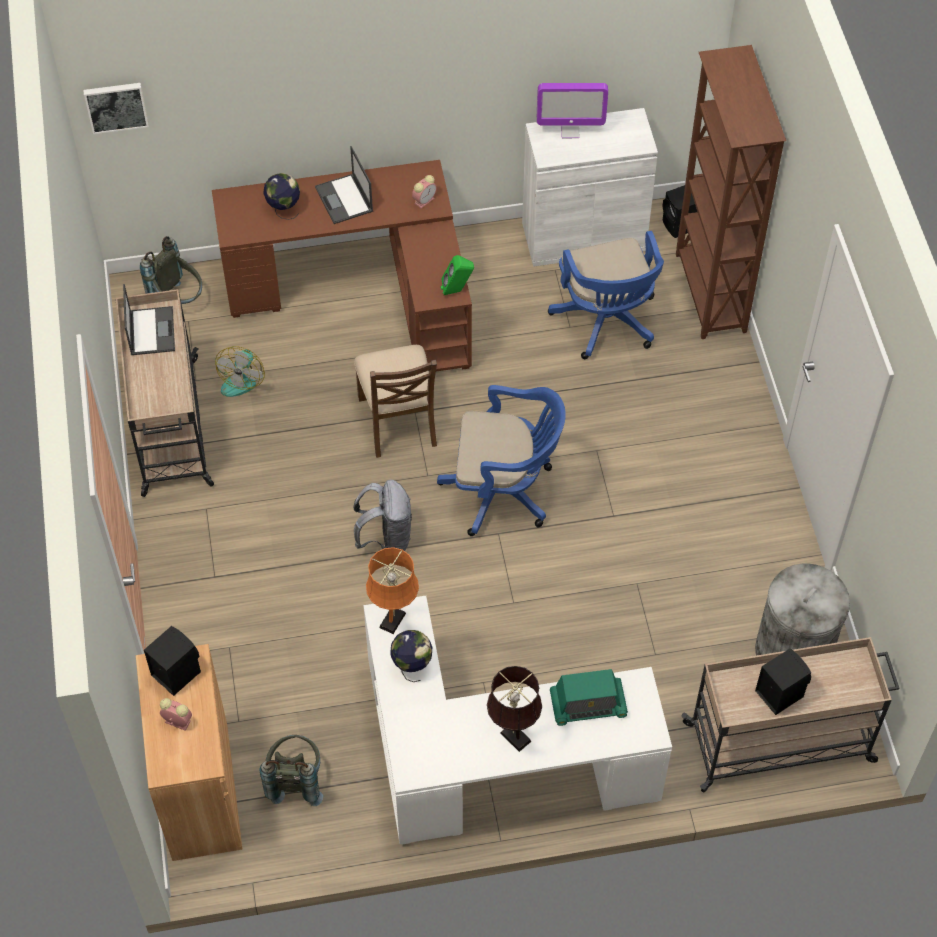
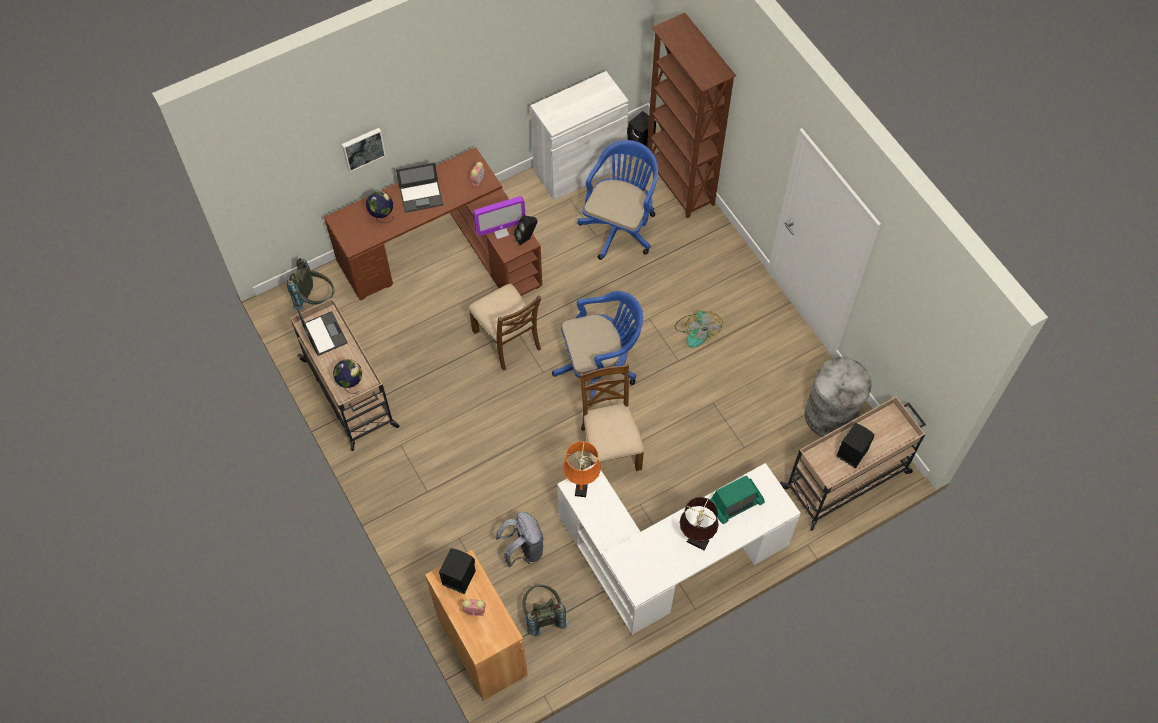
camera: 20 degrees left, 5 degrees up
(116, 106) = (250, 181): picture -> picture (363, 148)
(242, 378) = (385, 342): fan -> fan (696, 331)
(344, 200) = (421, 196): laptop -> laptop turned 60 degrees counterclockwise
(386, 538) = (534, 425): grey backpack -> grey backpack (523, 549)
(412, 666) = (607, 515): globe -> globe (350, 383)
(457, 290) = (526, 238): green speaker -> black speaker
(474, 597) = (609, 447): none -> brown chair
(570, 131) = (563, 102): monitor -> monitor (500, 231)
(607, 323) = (620, 226): blue office chair -> blue office chair turned 120 degrees counterclockwise

